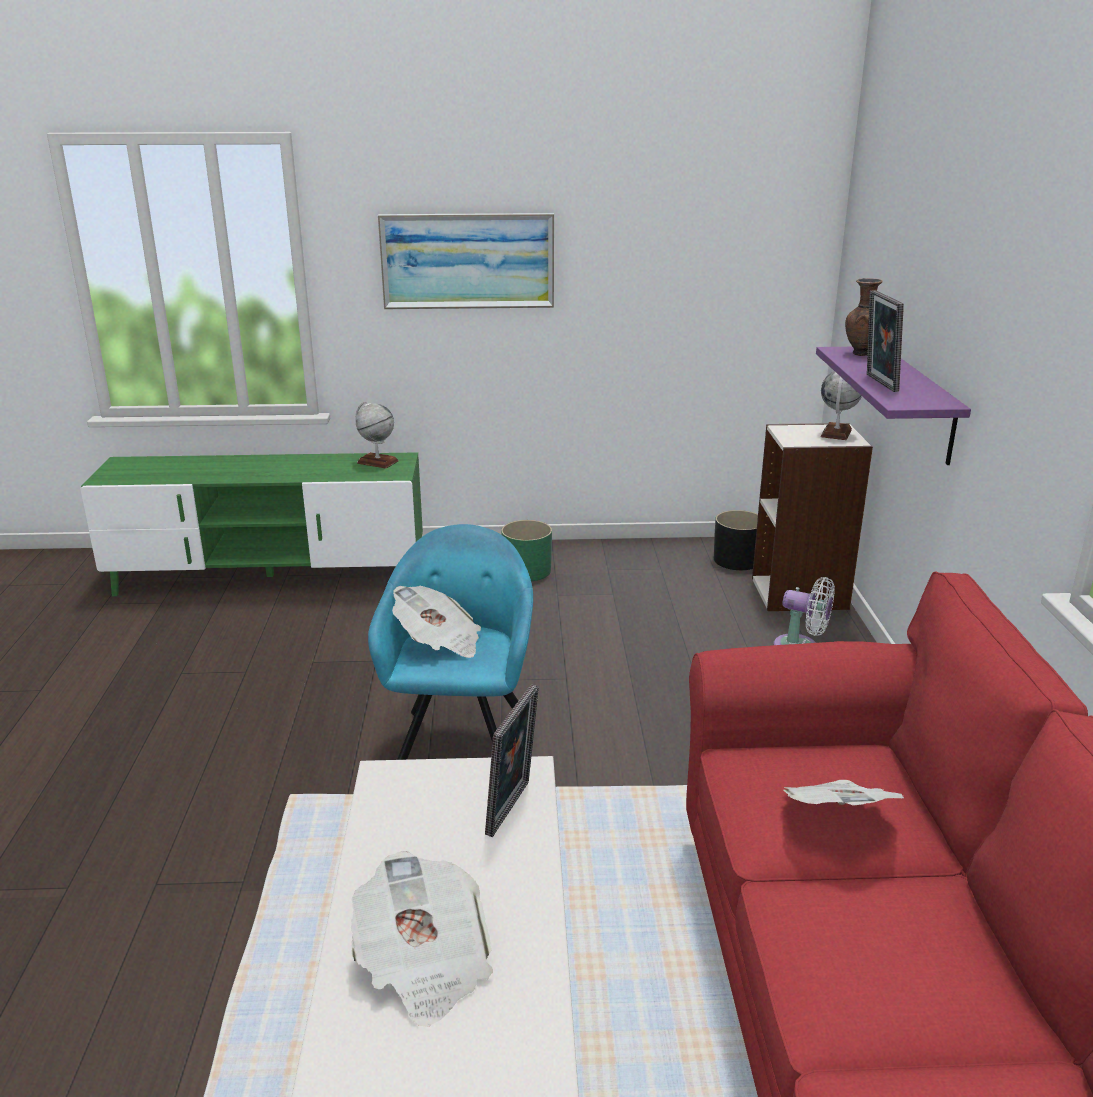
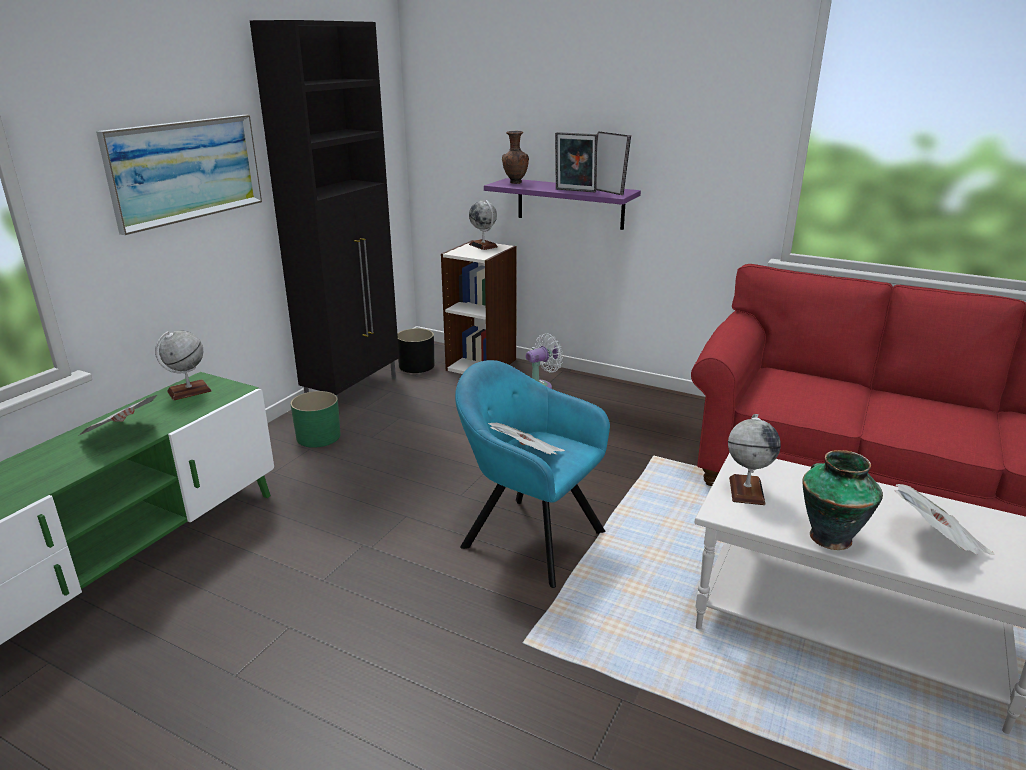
camera: 60 degrees left, 0 degrees up
(378, 864) = (829, 536): none -> vase
(446, 784) = (746, 490): none -> globe
(513, 809) = (786, 475): picture frame -> picture frame (609, 191)
(634, 552) = (354, 391): none -> black cabinet
(837, 818) = (830, 394): newspaper -> newspaper (122, 433)

